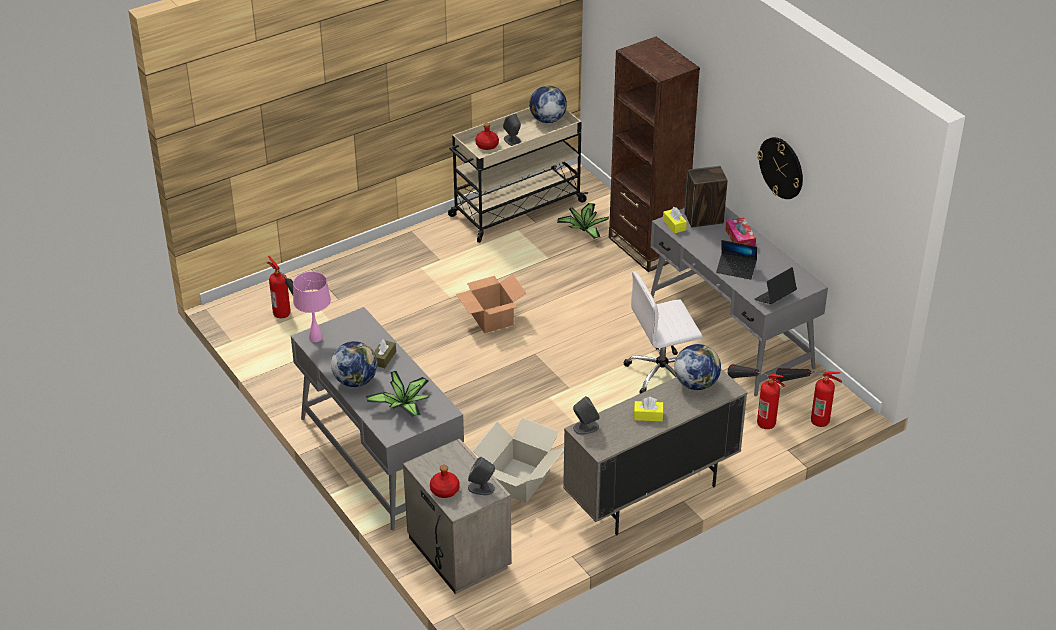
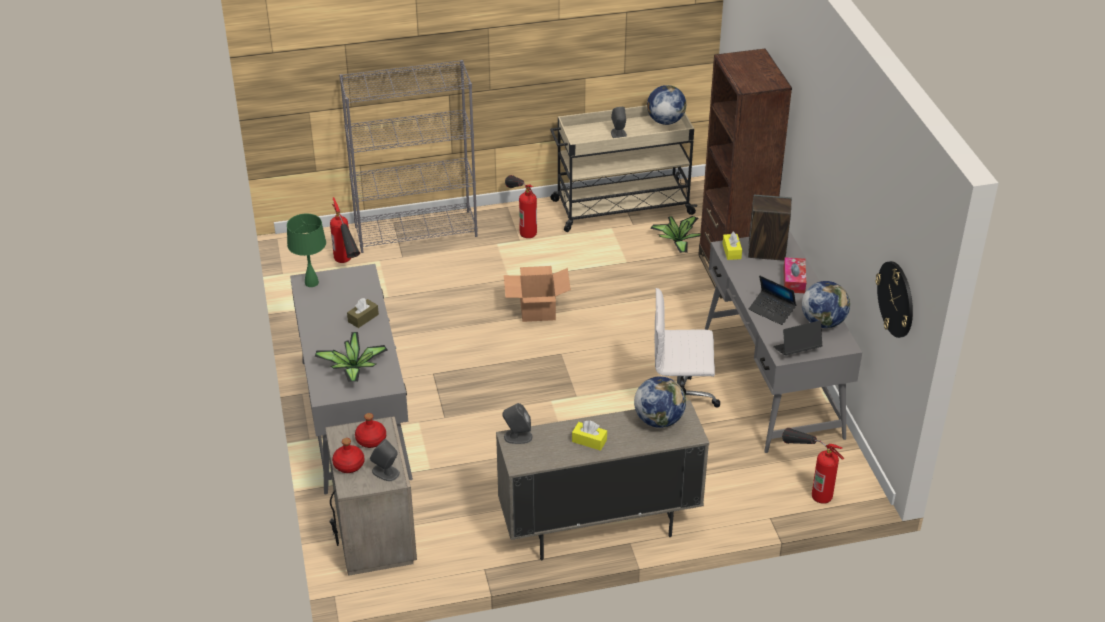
camera: 20 degrees right, 0 degrees up
(315, 338) = (311, 283): pink table lamp -> green table lamp
(338, 272) = (416, 231): none -> grey bookcase
(355, 381) = (323, 333): globe -> globe (823, 322)
(486, 145) = (590, 134): red bottle -> red bottle (370, 440)
(518, 480) = (474, 477): cardboard box -> none
(752, 414) = (752, 471): fire extinguisher -> fire extinguisher (522, 224)
(781, 167) = (842, 210): wall clock -> wall clock (896, 299)

